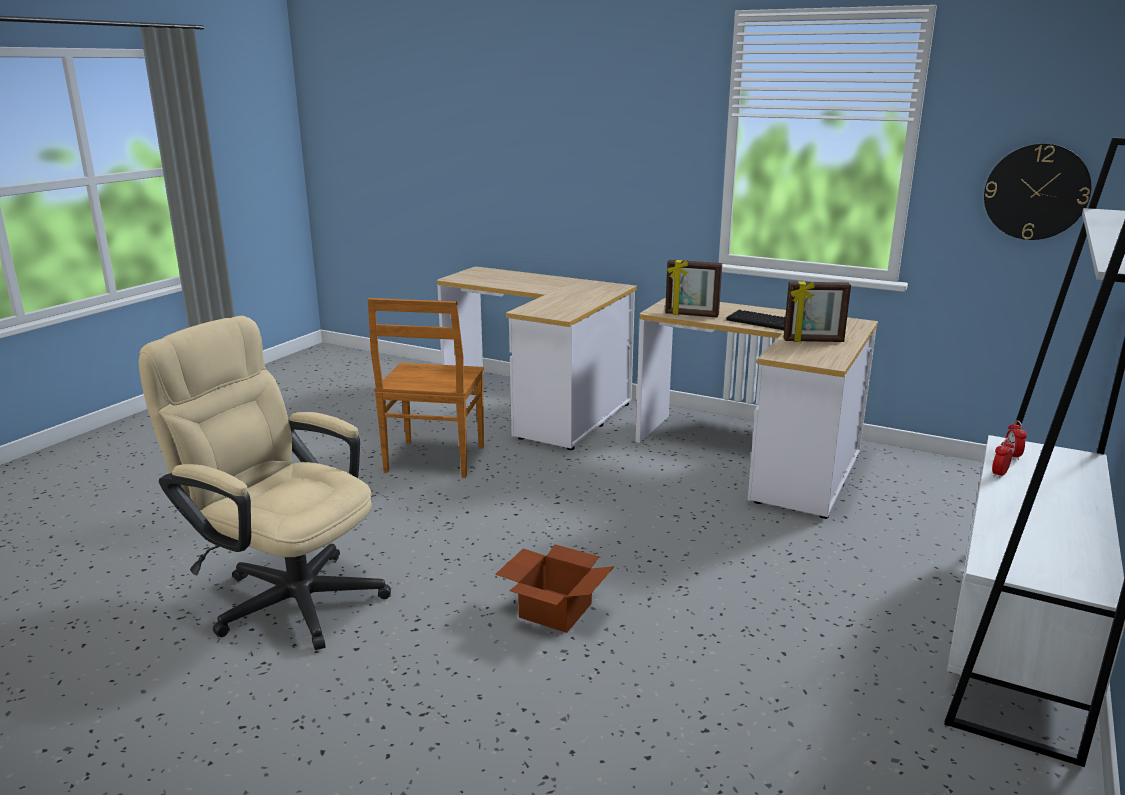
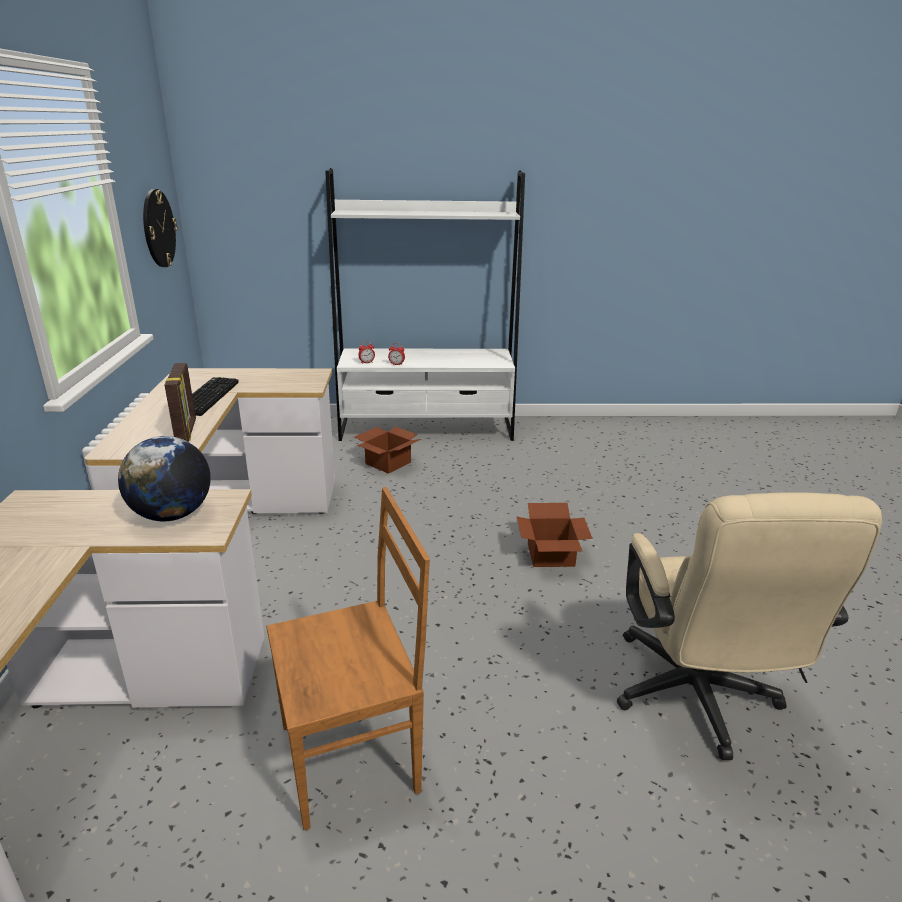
camera: 120 degrees left, 5 degrees up
(557, 306) = (172, 515): none -> globe
(813, 341) = (257, 381): picture frame -> none
(879, 568) = (388, 462): none -> cardboard box

